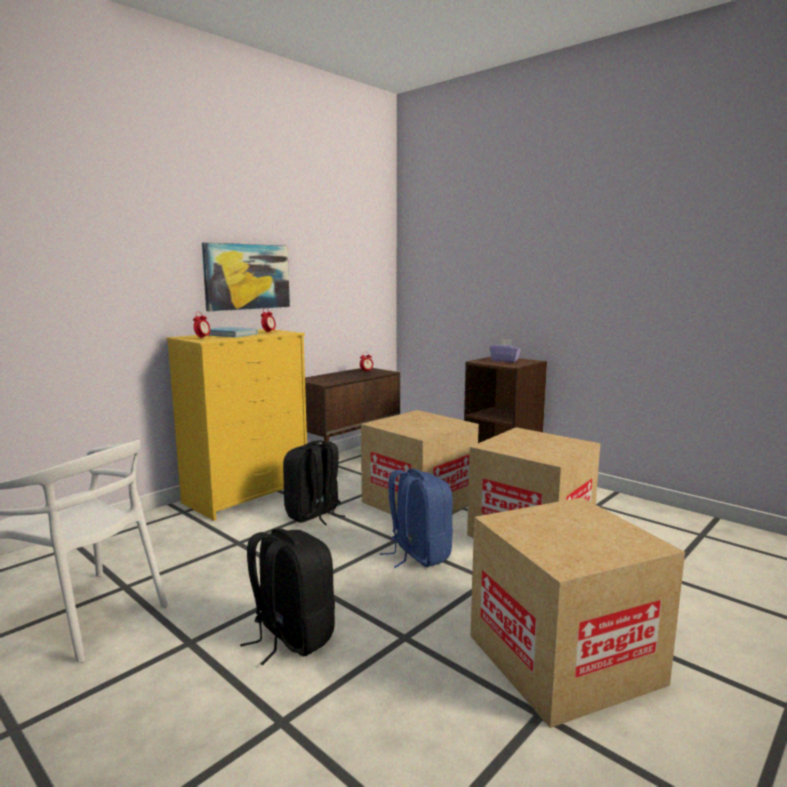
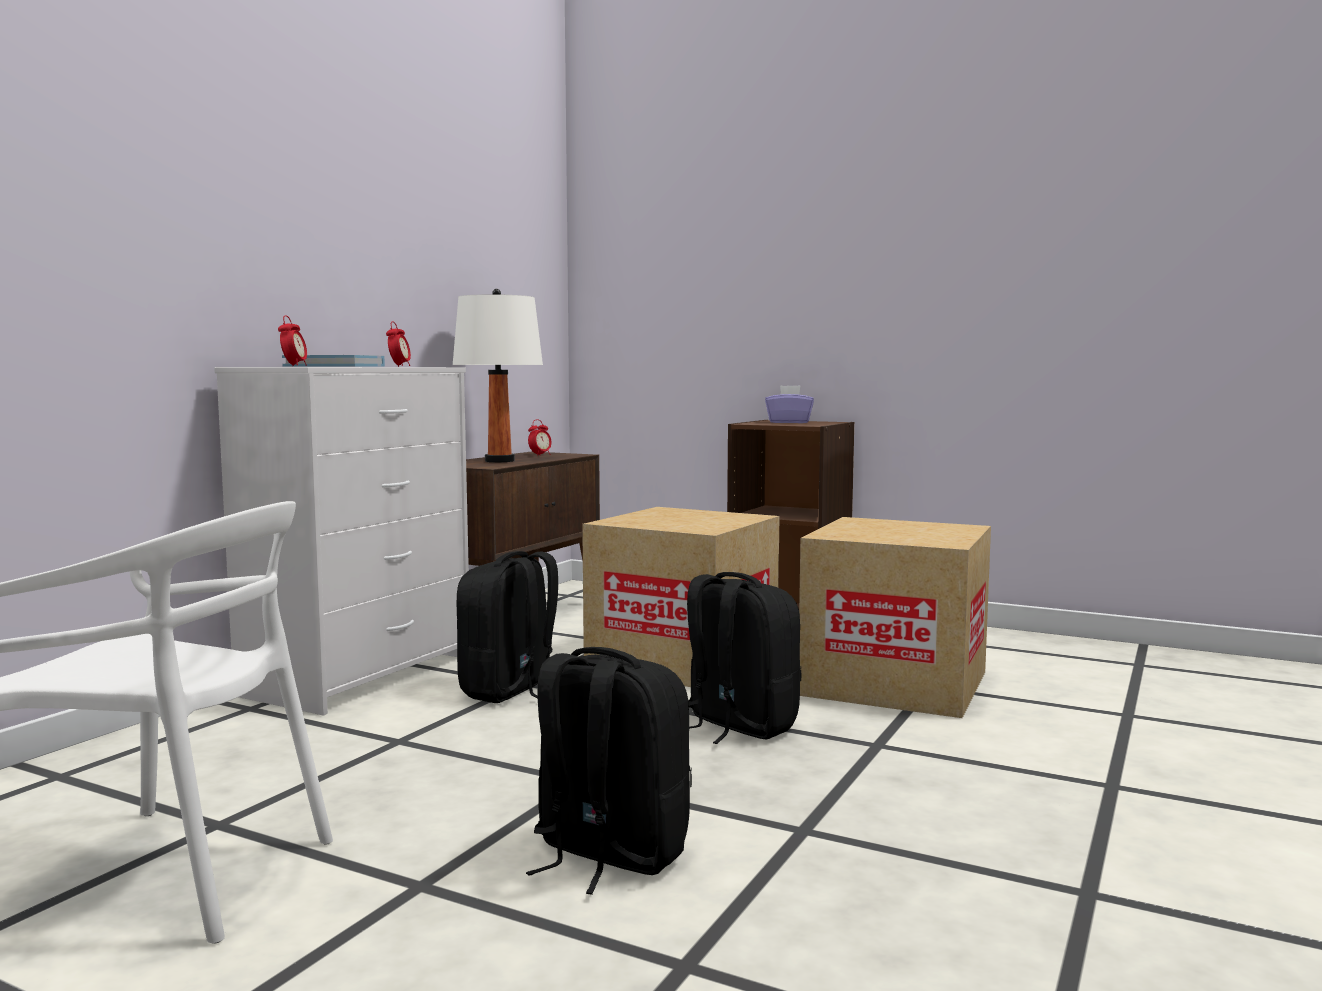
camera: 15 degrees left, 5 degrees down
(247, 276) = (345, 269): picture -> none
(247, 495) = (361, 675): yellow dresser -> white dresser
(337, 377) = (499, 461): none -> white table lamp
(418, 554) = (737, 726): blue backpack -> black backpack
(563, 659) = (1067, 825): cardboard box -> none

